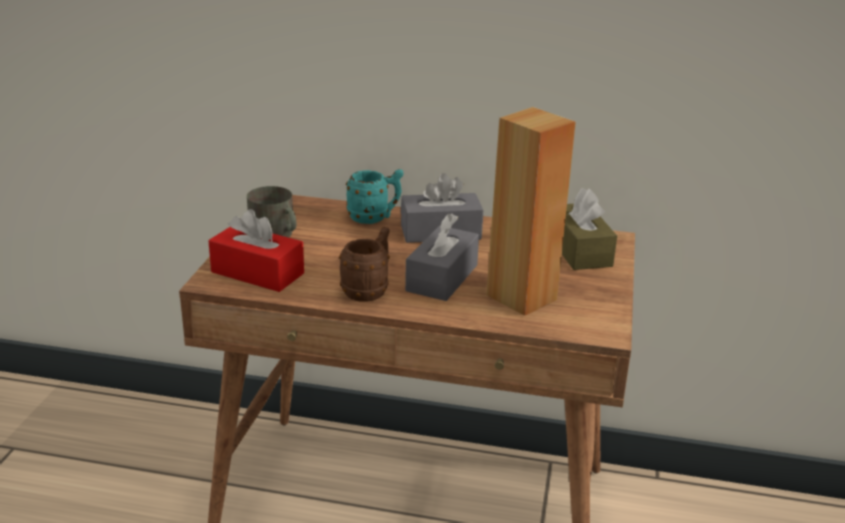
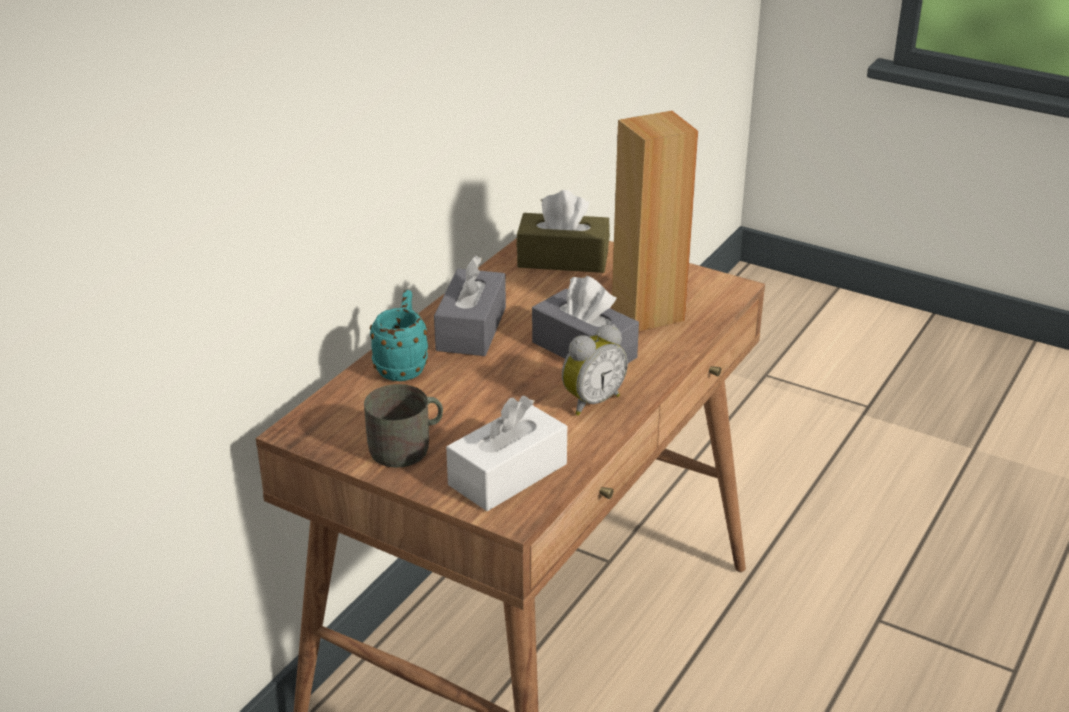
camera: 70 degrees left, 5 degrees up
(257, 273) = (508, 474): red tissue box -> white tissue box
(369, 290) = (591, 401): brown mug -> alarm clock

